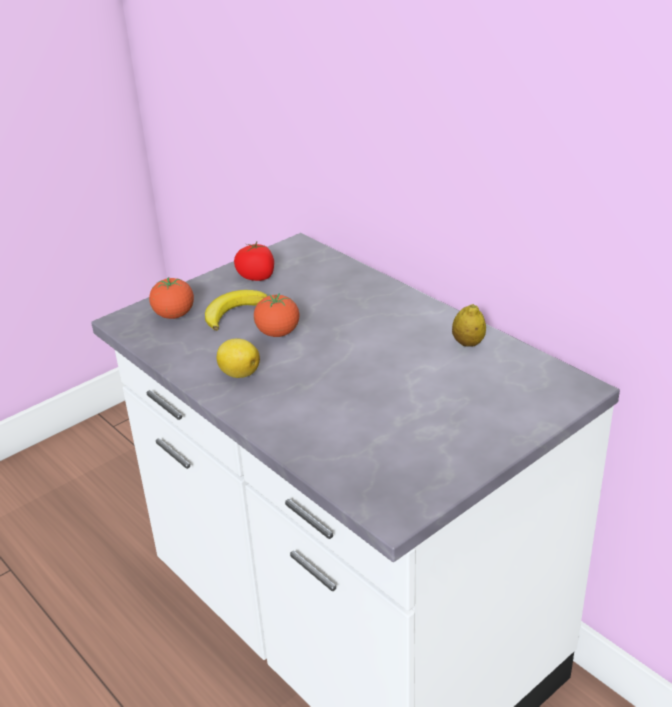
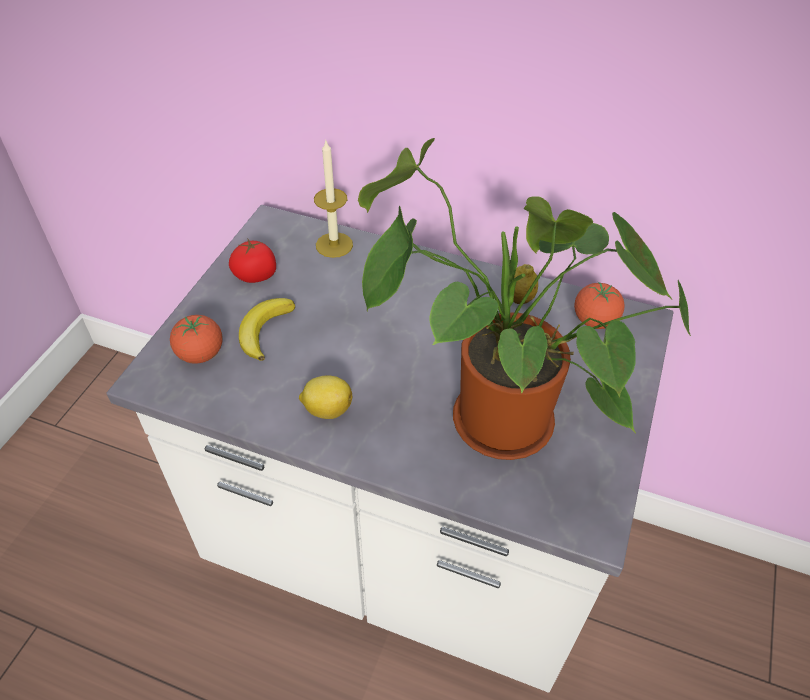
camera: 30 degrees left, 15 degrees up
(278, 333) = (330, 343): tomato -> tomato (594, 321)
(337, 271) = (334, 245): none -> candle
(363, 420) = (490, 425): none -> potted plant

